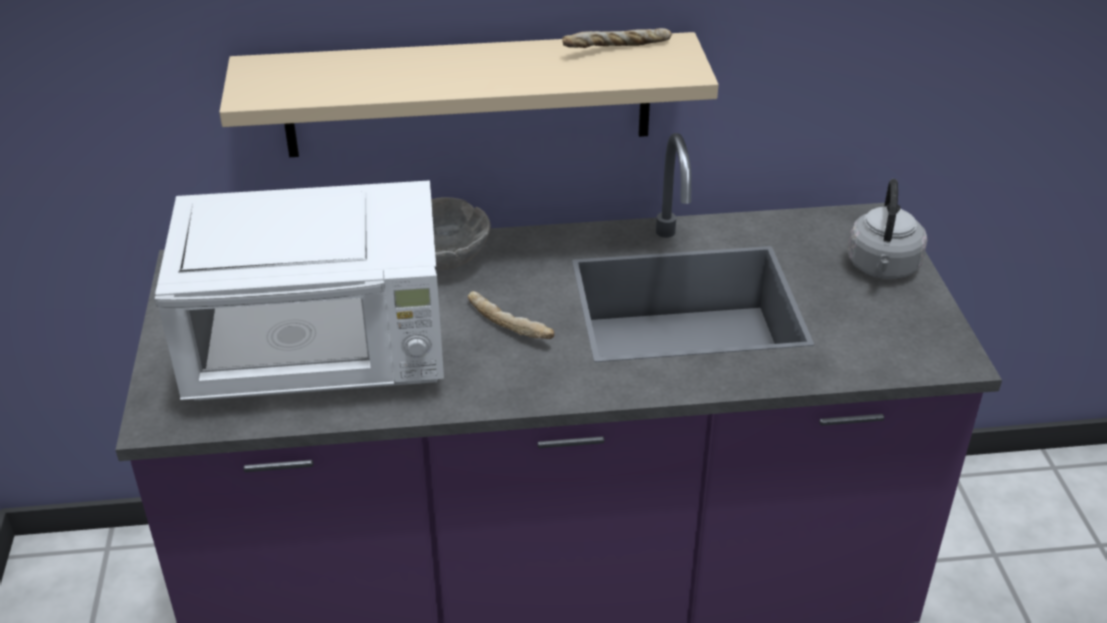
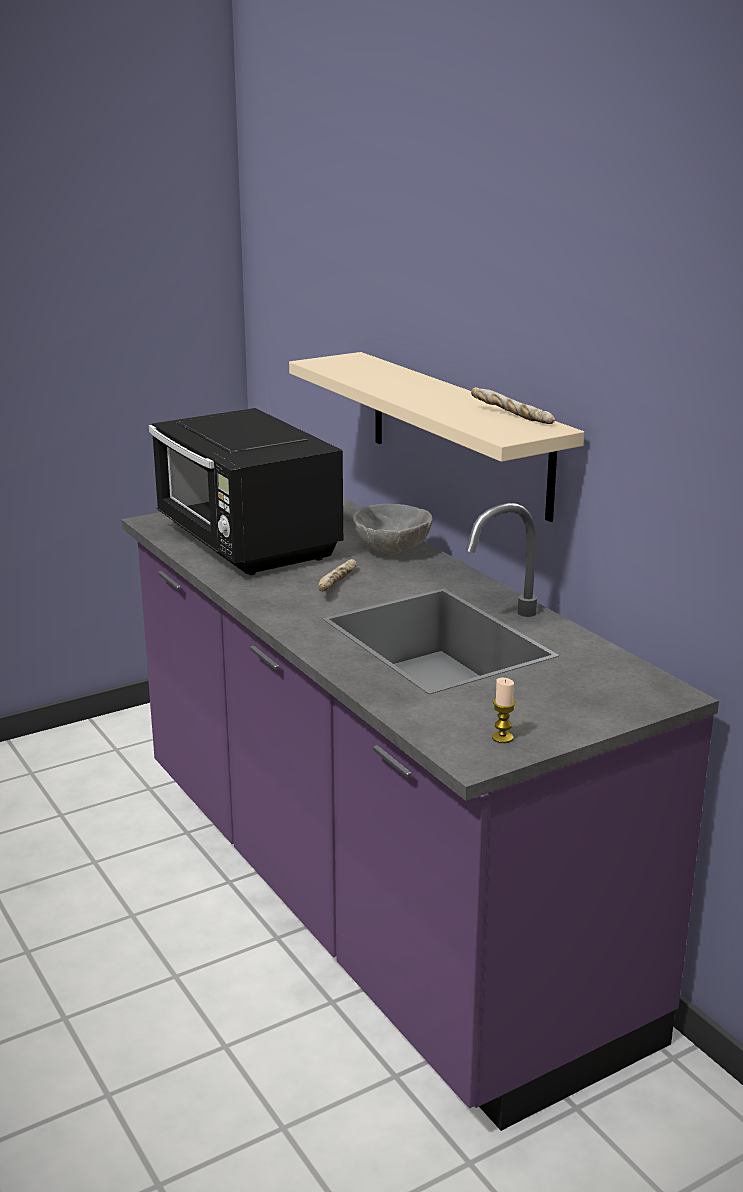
camera: 65 degrees right, 15 degrees down
(322, 358) = (247, 543): white microwave -> black microwave
(882, 268) = (586, 707): grey kettle -> none
(921, 331) = (502, 738): none -> candle

